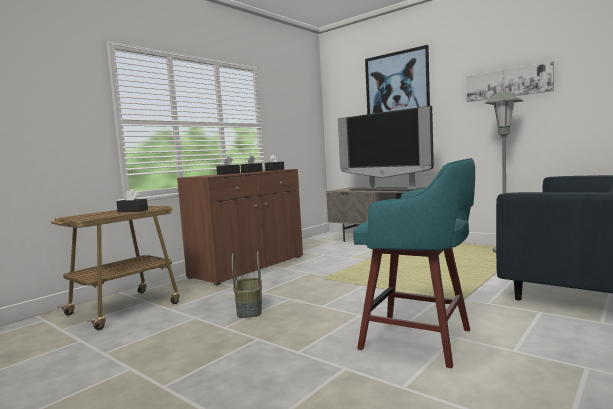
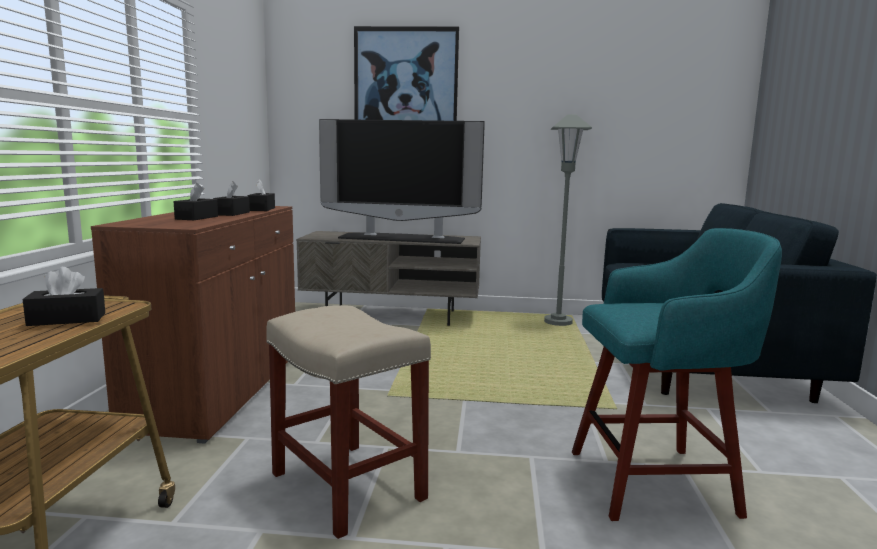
camera: 35 degrees left, 5 degrees up
(249, 309) = (345, 485): basket -> beige stool
(508, 83) = (564, 102): picture -> none

